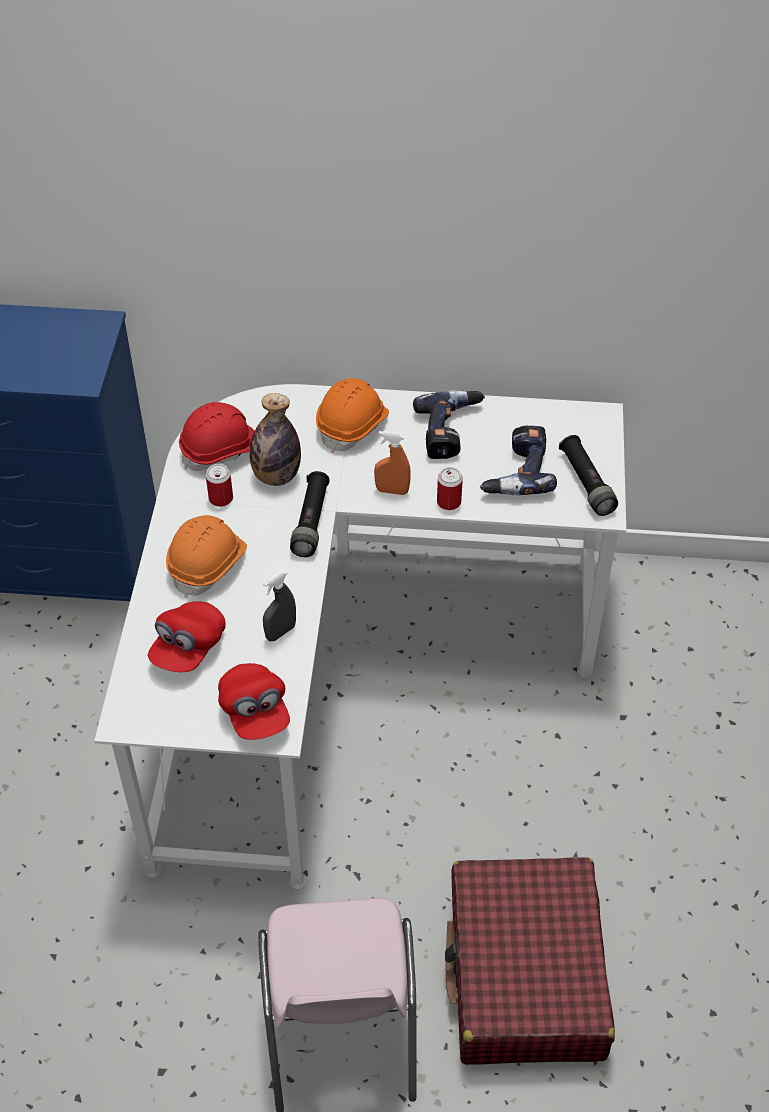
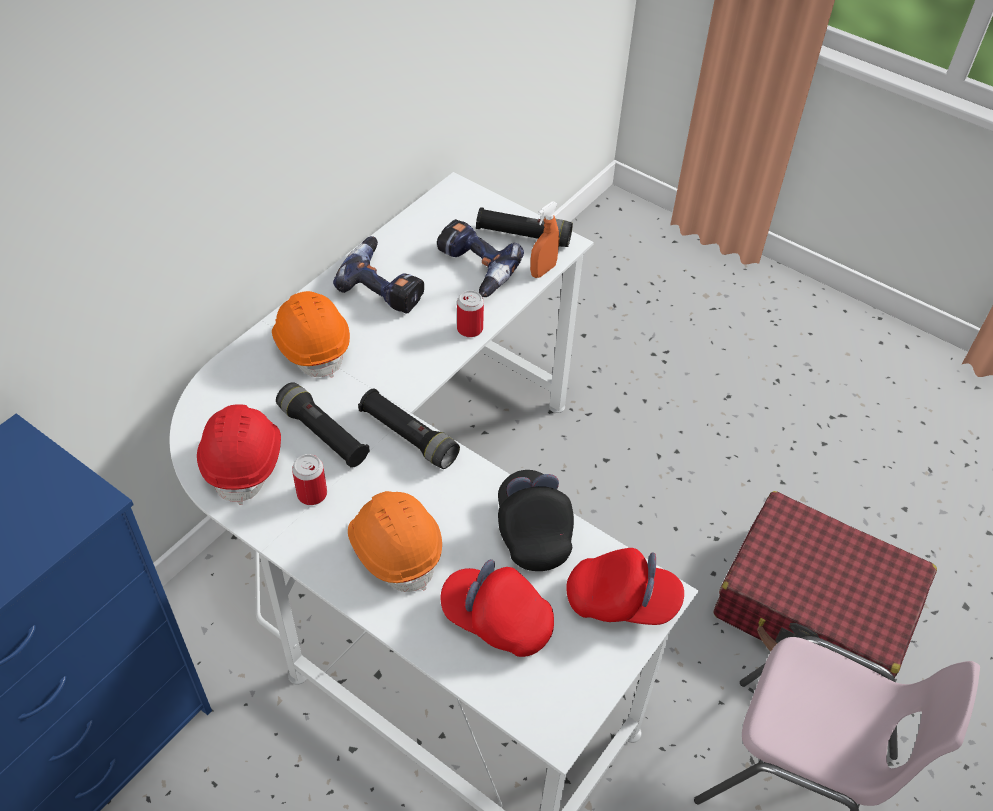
camera: 60 degrees left, 0 degrees up
(188, 648) = (497, 620): red cap -> red cap turned 150 degrees clockwise
(276, 476) = (323, 434): bottle -> black flashlight
(280, 632) = (533, 530): grey spray bottle -> black cap
(392, 491) = (421, 359): orange spray bottle -> orange spray bottle (543, 270)

